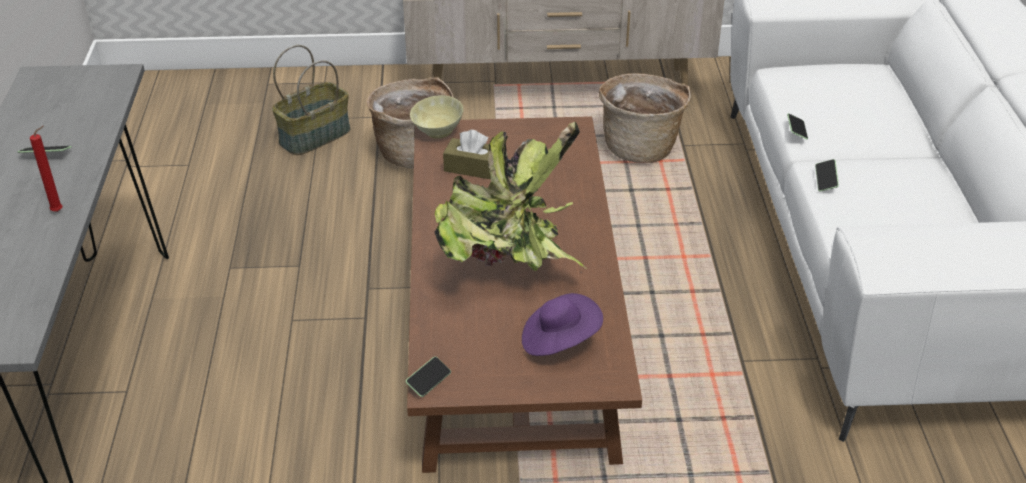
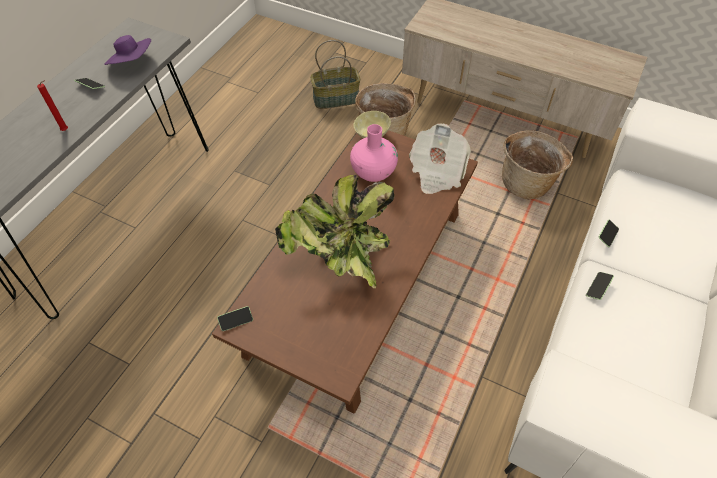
camera: 30 degrees right, 15 degrees up
(472, 168) = (373, 172): brown tissue box -> pink vase
(552, 142) = (437, 171): none -> newspaper
(559, 340) = (331, 329): purple hat -> purple hat (133, 63)

